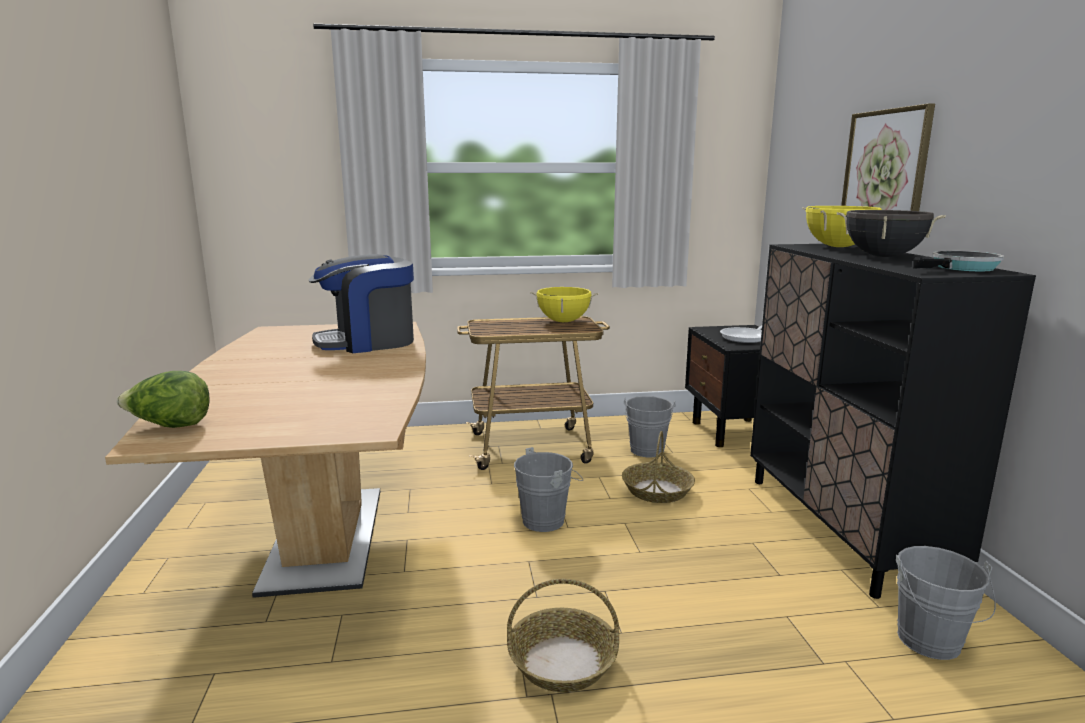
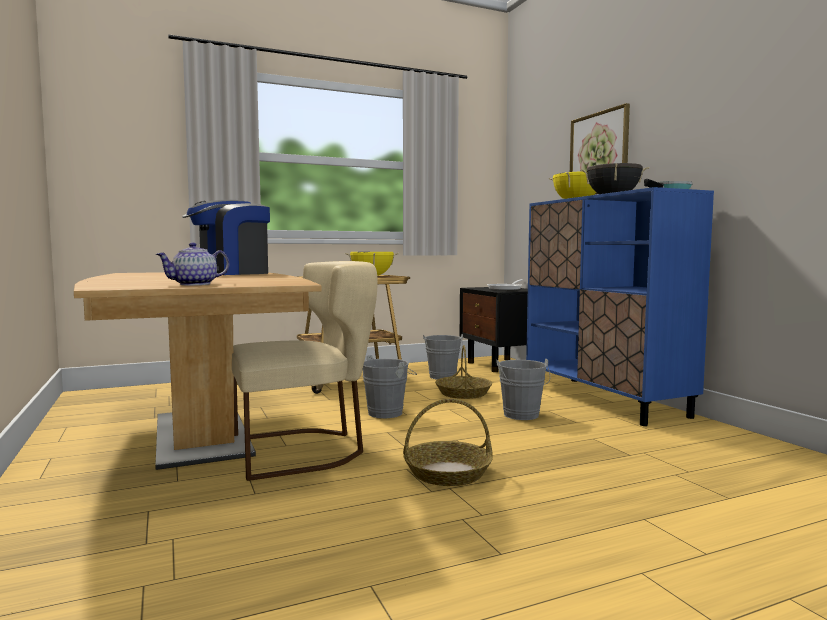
camera: 15 degrees left, 10 degrees down
(170, 426) = (112, 285): lettuce -> none
(258, 426) = (194, 284): none -> teapot
(421, 584) = (305, 450): none -> beige chair
(843, 528) = (604, 400): black cabinet -> blue cabinet
(931, 645) = (691, 441): grey bucket -> grey bucket (522, 416)

